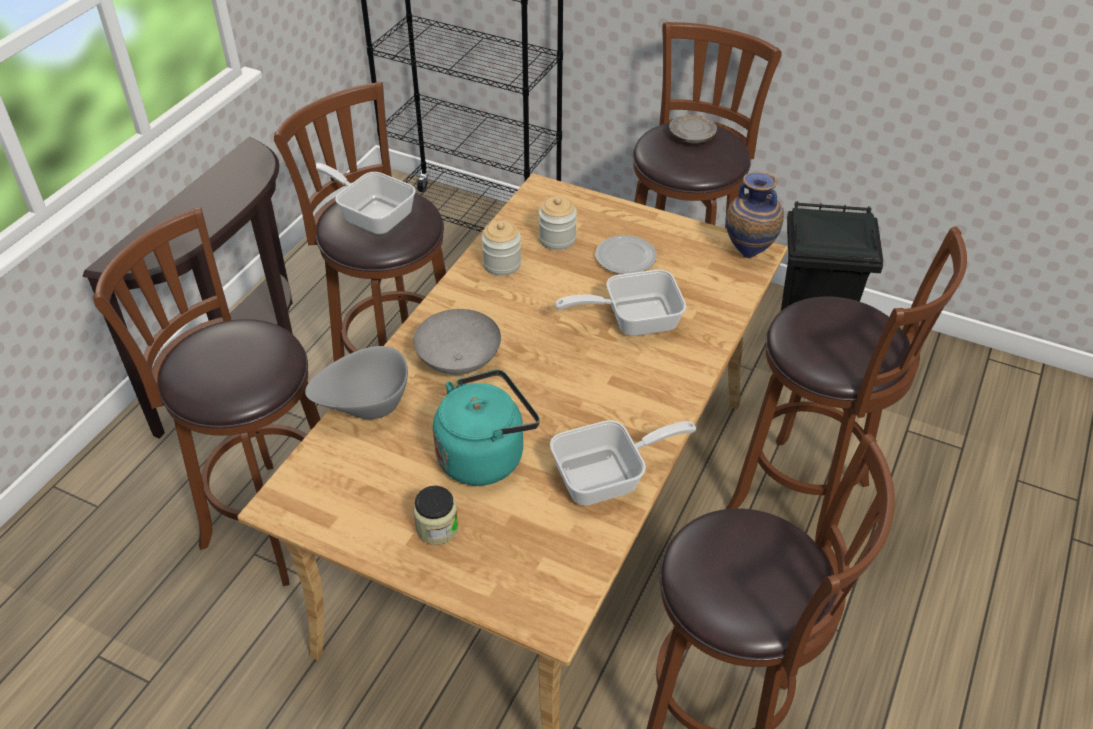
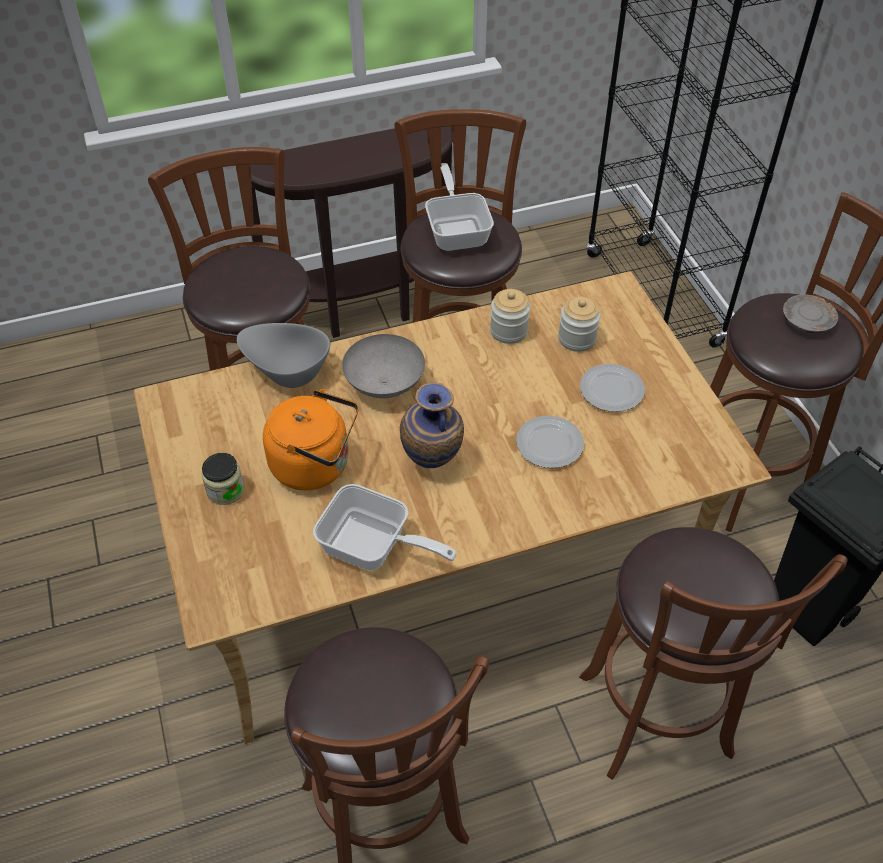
camera: 45 degrees right, 5 degrees up
(485, 455) = (315, 465): turquoise kettle -> orange kettle
(632, 319) = (549, 444): frying pan -> plate
(749, 253) = (725, 458): vase -> vase (433, 462)

